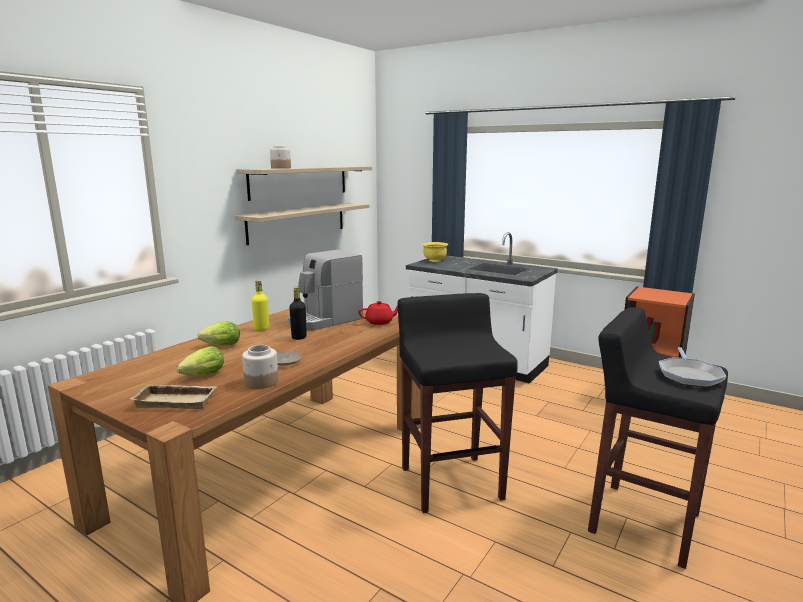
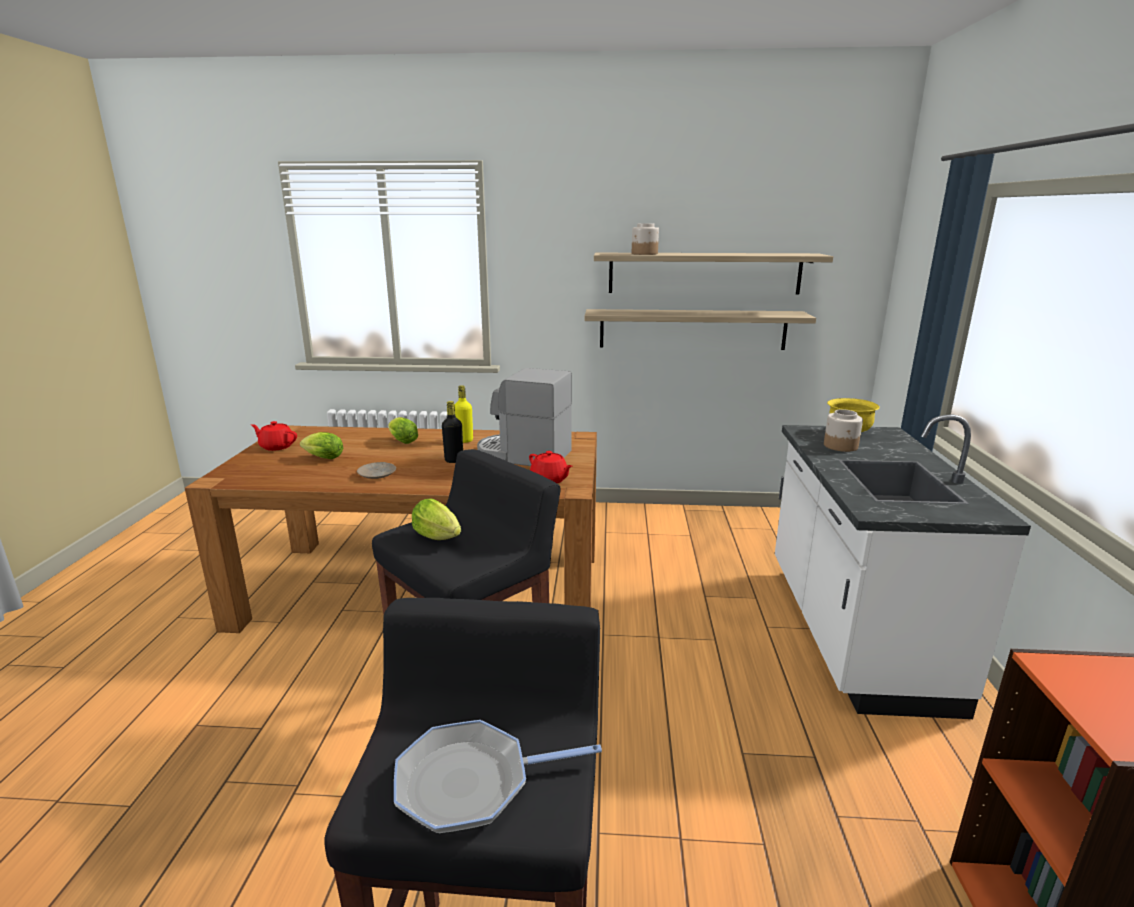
camera: 60 degrees right, 5 degrees up
(122, 391) = (277, 446): none -> red teapot
(177, 400) = (265, 467): beige tray -> none
(262, 382) = (319, 481): jar -> jar (841, 446)
(452, 351) = (439, 538): none -> lettuce

